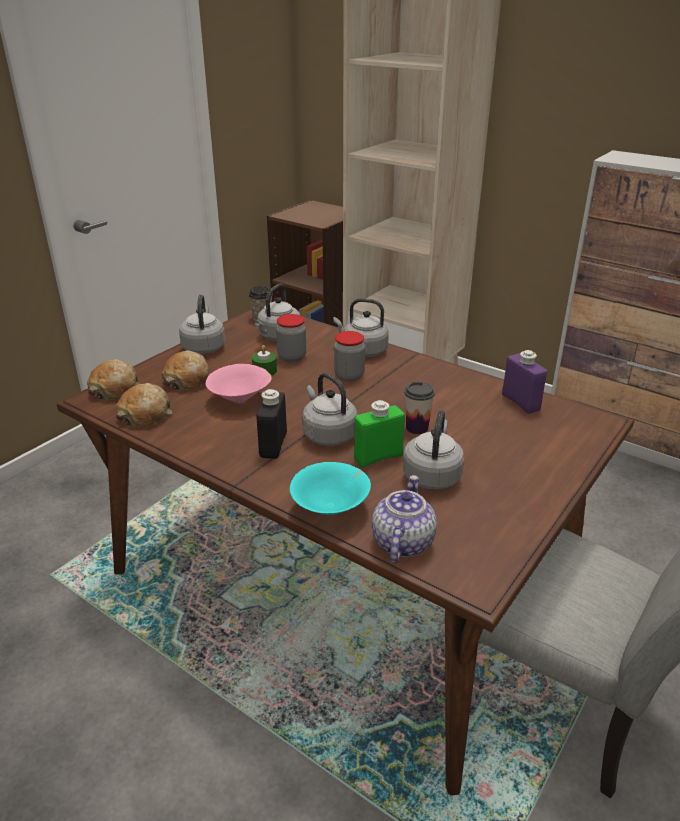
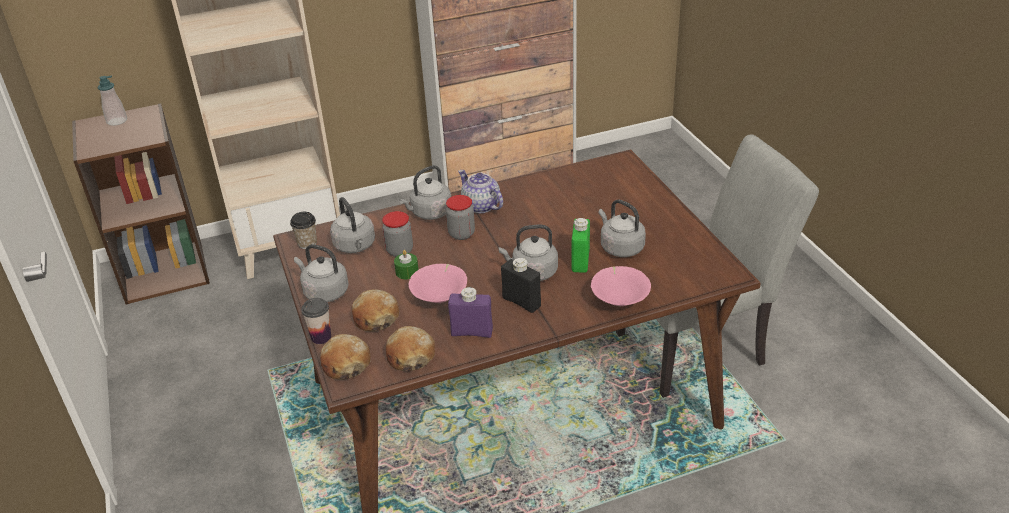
camera: 55 degrees left, 5 degrees up
(327, 209) = (117, 121): none -> soap dispenser
(332, 509) = (619, 301): turquoise bowl -> pink bowl
(401, 542) = (674, 285): teapot -> teapot (480, 206)
(417, 428) = (562, 232): cup -> cup (321, 337)
(520, 402) = (573, 178): purple bottle -> purple bottle (472, 332)

